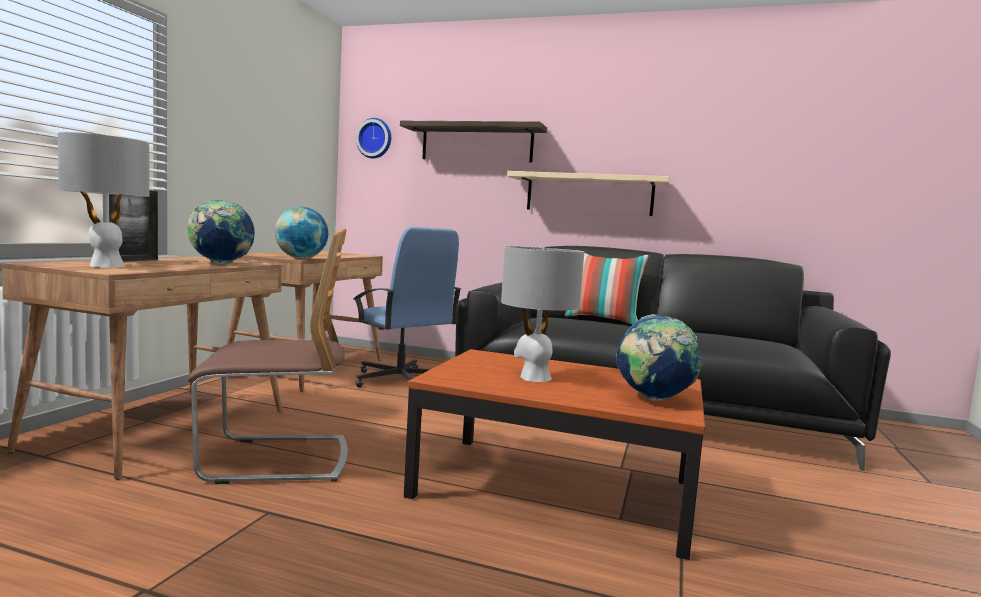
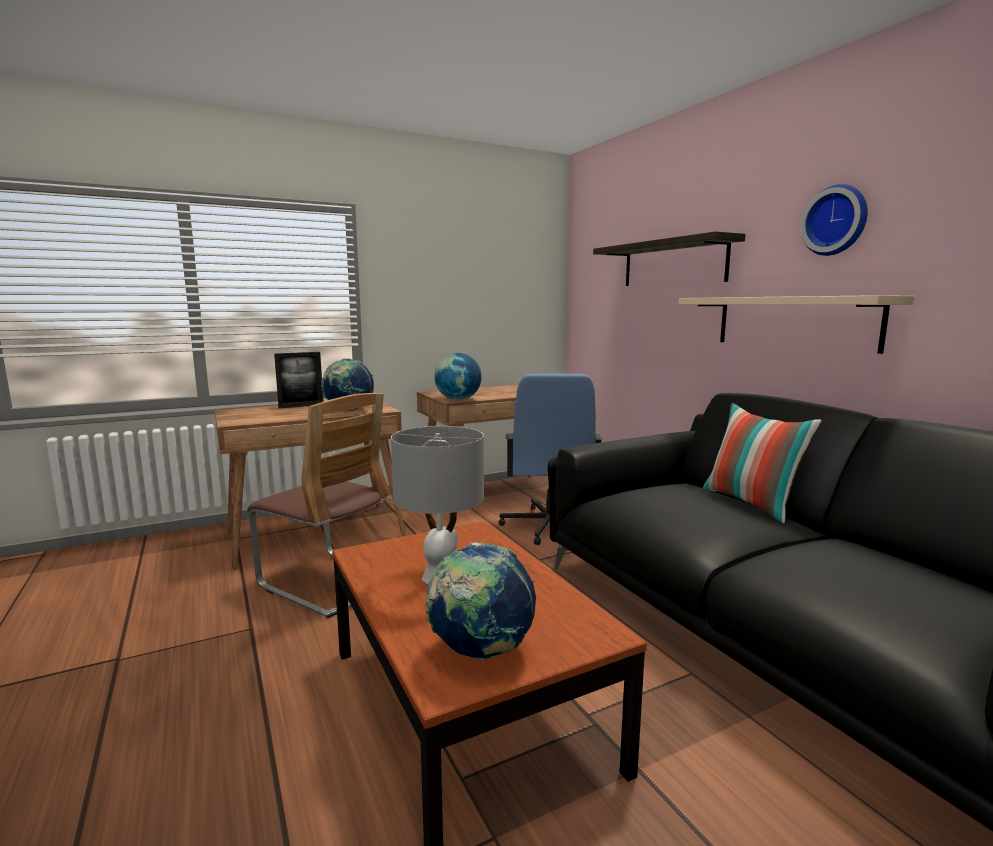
camera: 45 degrees right, 5 degrees up
(106, 266) = (257, 414): grey table lamp -> none
(375, 138) = (591, 267): wall clock -> wall clock (836, 221)

